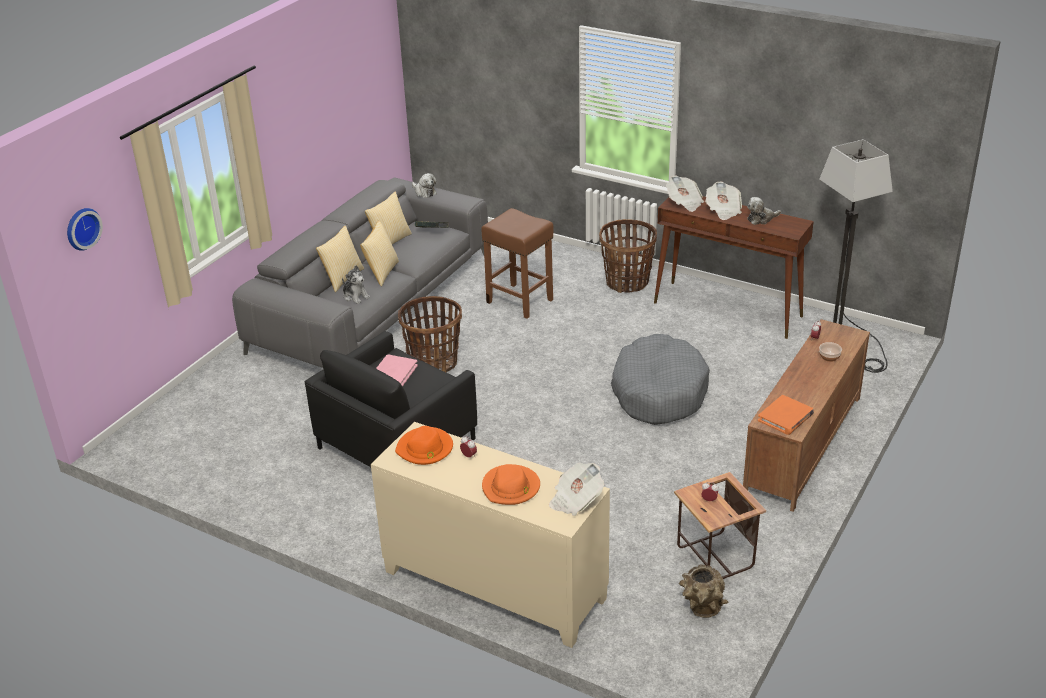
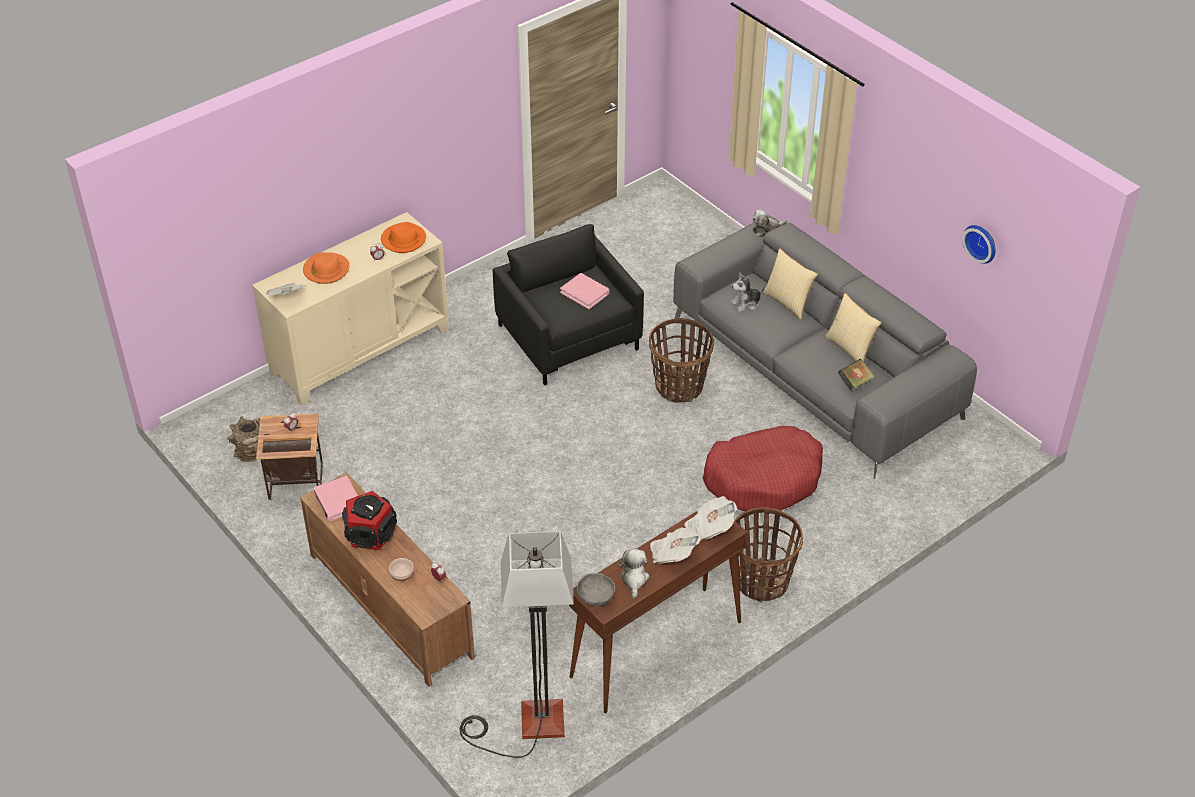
camera: 110 degrees right, 10 degrees up
(81, 228) = (703, 34): wall clock -> wall clock (981, 242)
(381, 273) = (785, 329): pillow -> none
(424, 192) = (918, 373): plush toy -> plush toy (766, 229)
(521, 301) = (763, 479): brown stool -> red dog bed
(659, 392) = (537, 530): grey dog bed -> none
(785, 417) = (337, 501): orange book -> pink book
(793, 228) = (596, 597): none -> grey bowl
(804, 387) = (370, 534): none -> speaker

